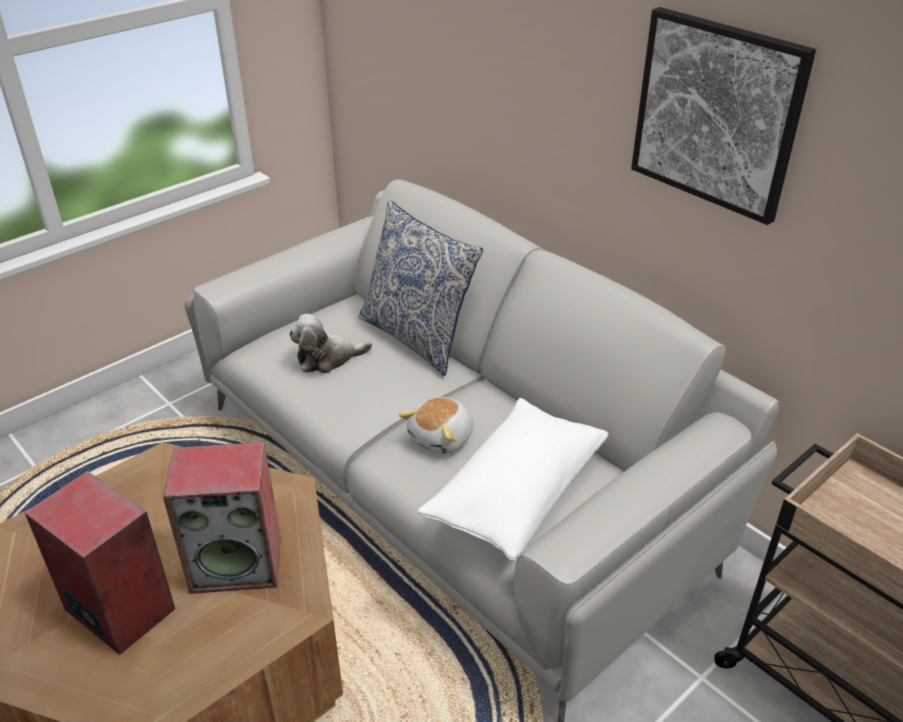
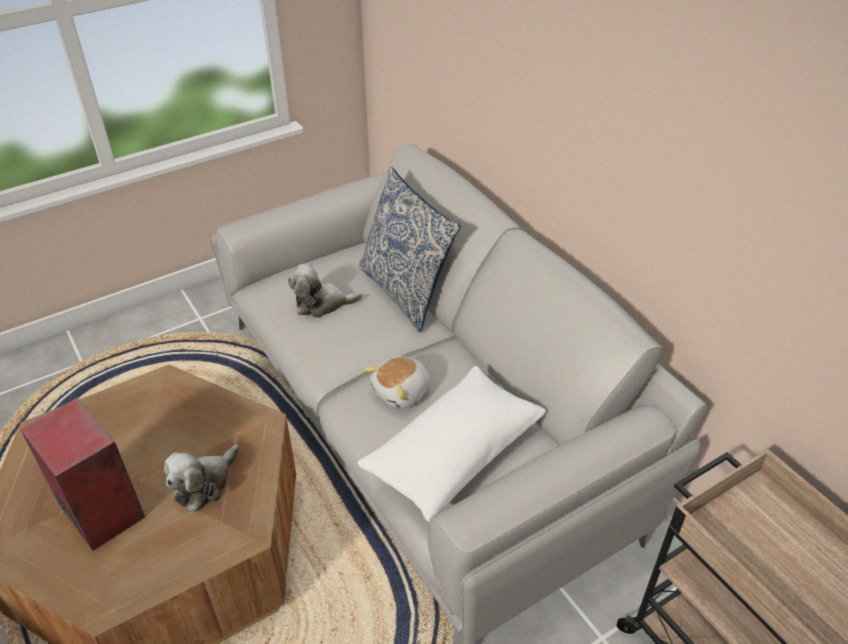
camera: 10 degrees right, 5 degrees up
(238, 563) = (204, 484): speaker -> plush toy
(717, 114) = (672, 133): picture -> none

